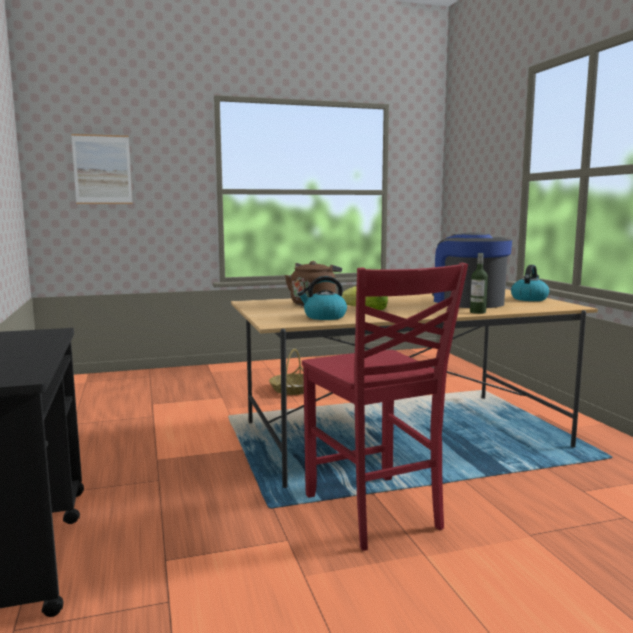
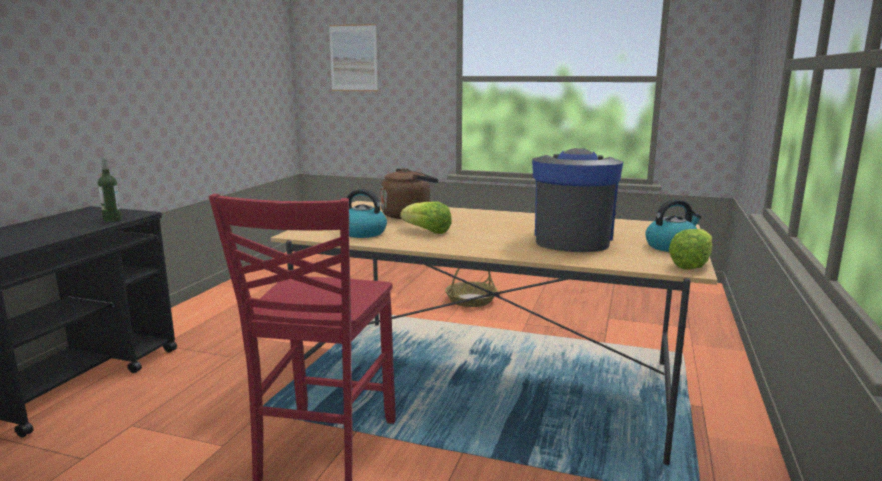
camera: 35 degrees right, 5 degrees up
(477, 312) = (531, 255): bottle -> bottle (112, 220)
(566, 304) = (691, 264): none -> lettuce

